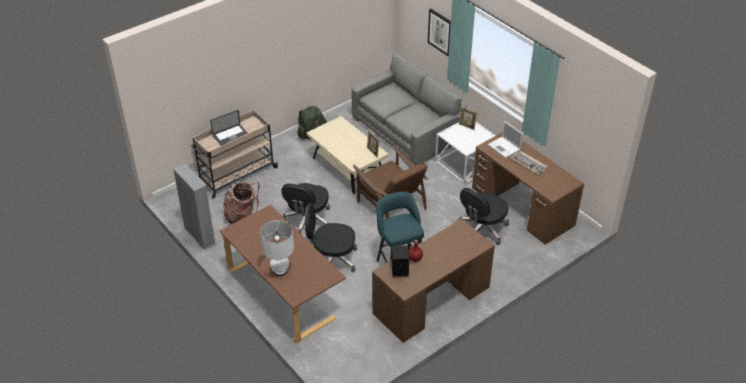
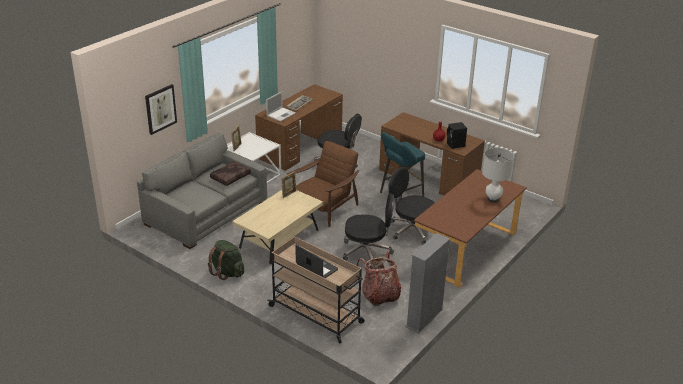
camera: 105 degrees left, 10 degrees down
(331, 259) = (411, 230): black office chair -> black office chair turned 135 degrees clockwise
(413, 119) = (230, 177): none -> brown pillow

